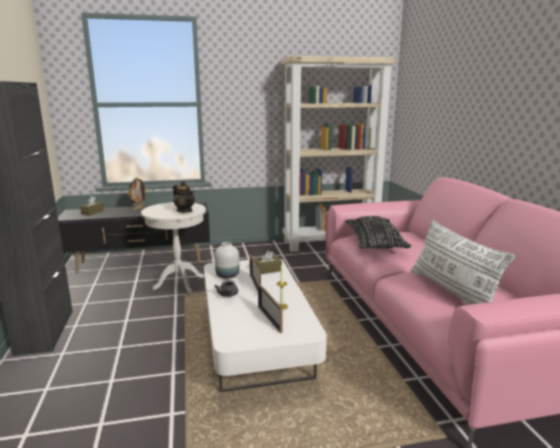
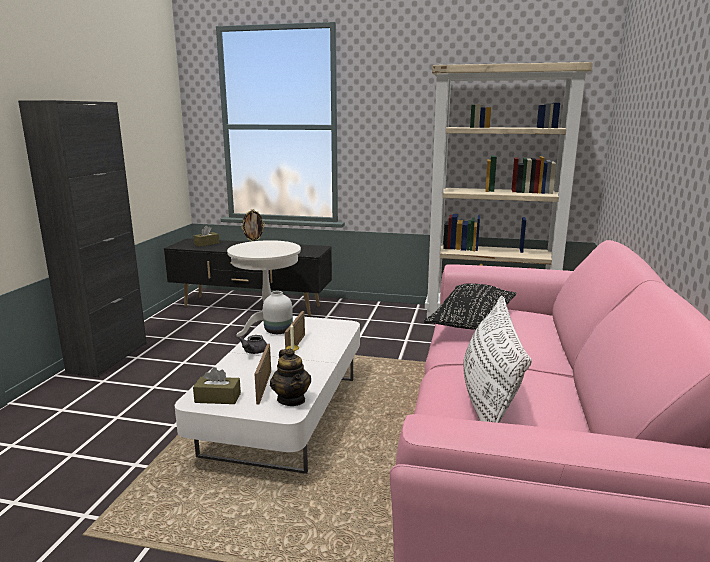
camera: 25 degrees right, 0 degrees up
(184, 211) = (272, 251): teapot -> teapot (291, 399)
(267, 270) = (328, 333): brown tissue box -> brown tissue box (218, 398)

